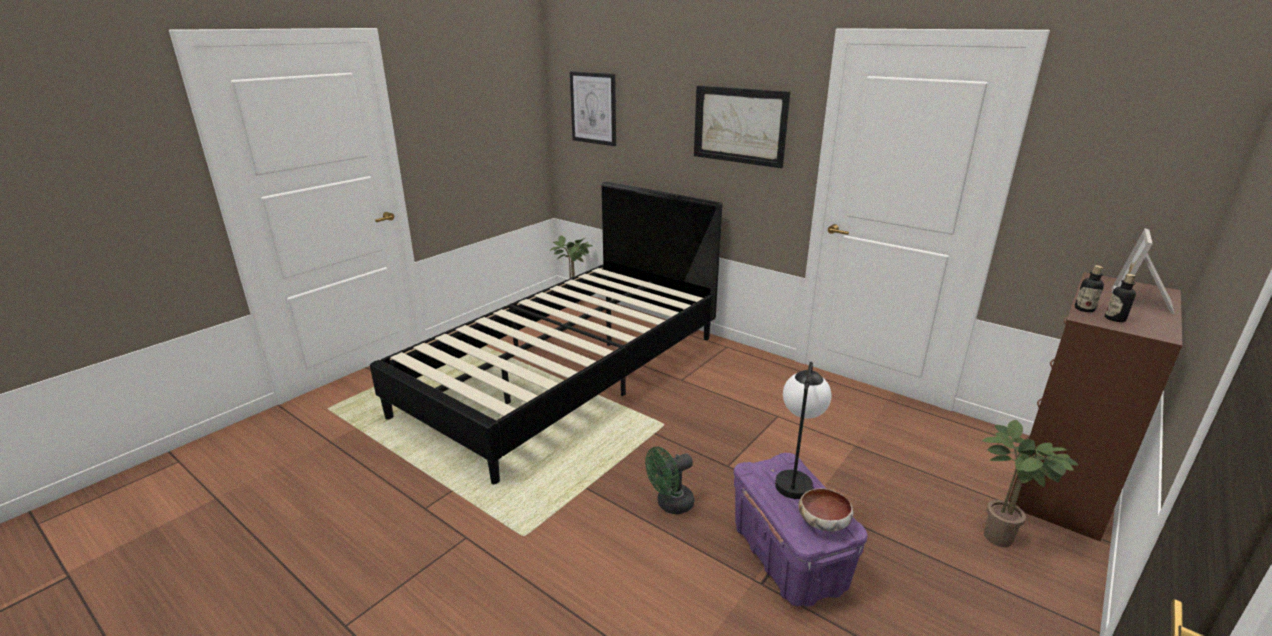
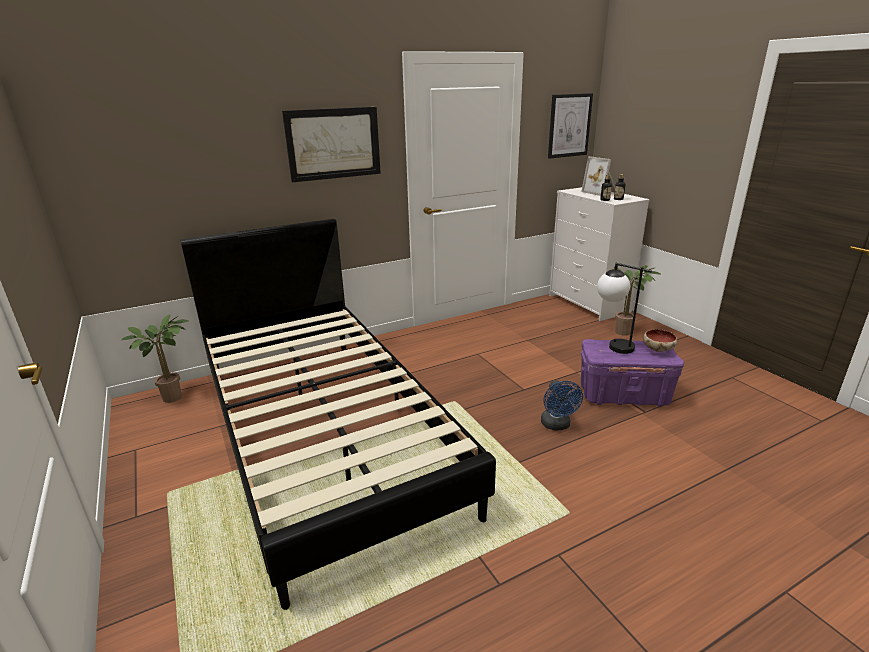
camera: 65 degrees left, 0 degrees up
(593, 108) = (131, 155): picture -> picture (569, 125)
(670, 505) = (557, 425): green fan -> blue fan
(1061, 485) = (589, 304): brown dresser -> white dresser

